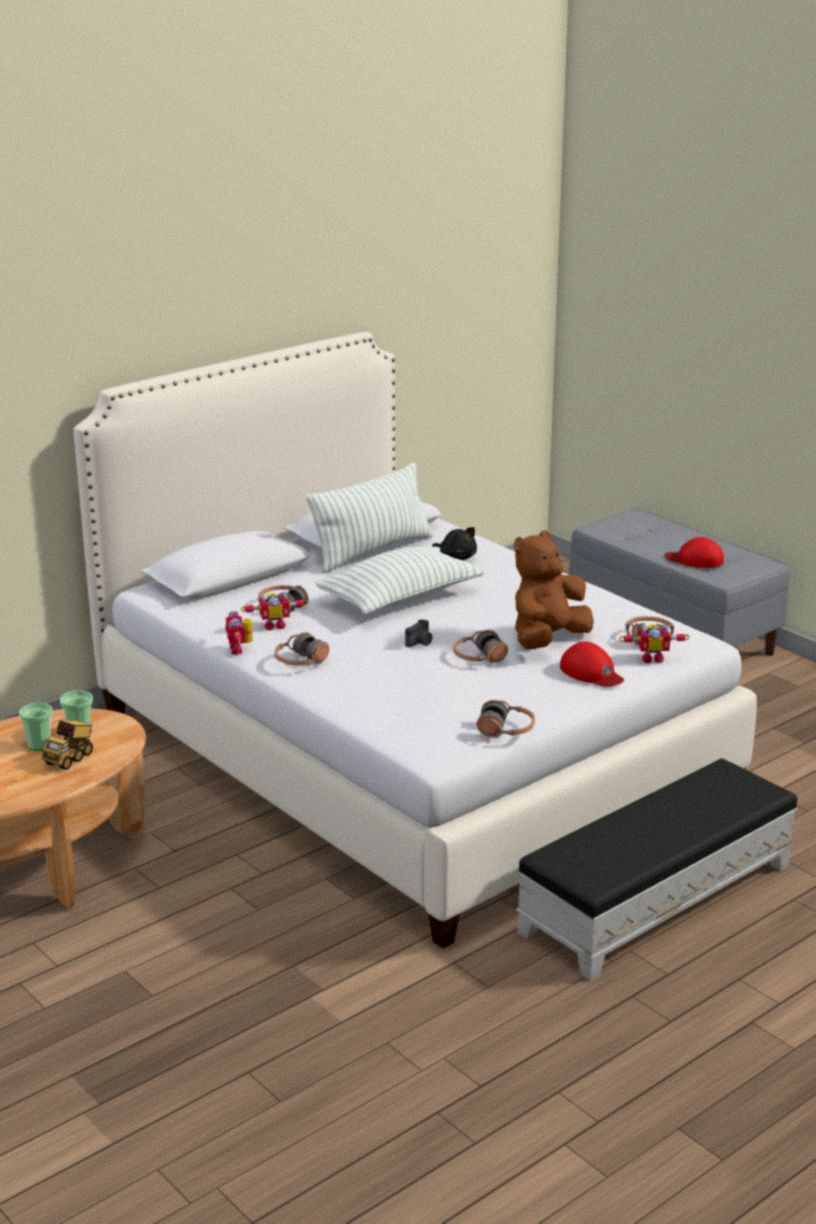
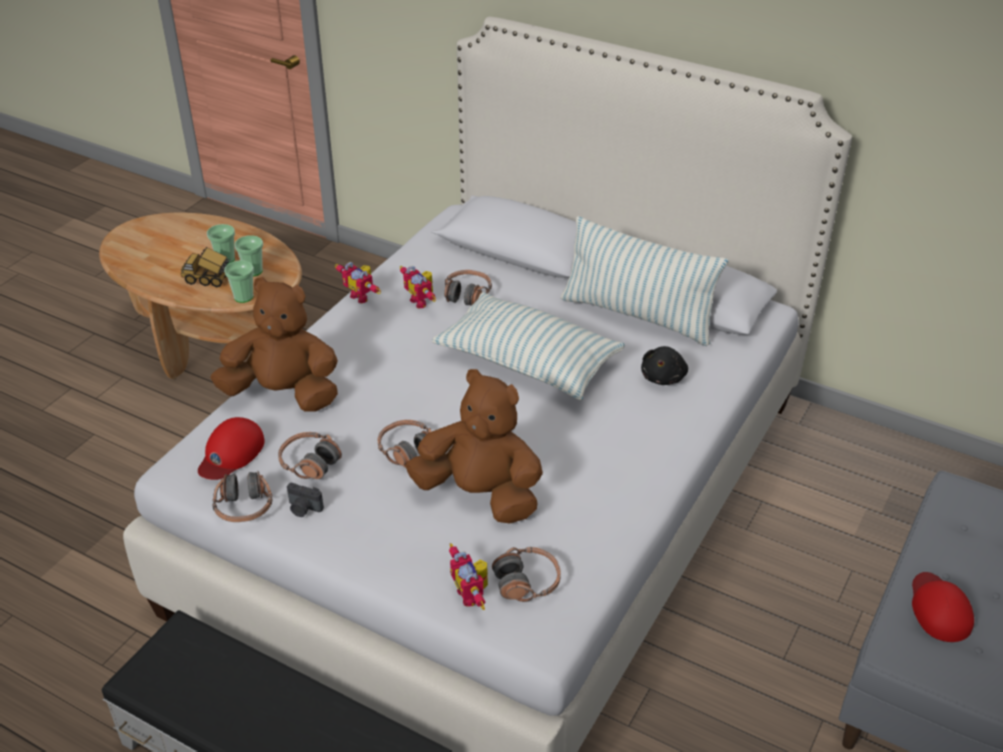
camera: 70 degrees right, 15 degrees up
(123, 742) = (243, 297): none -> cup
(240, 649) = (362, 296): toy robot -> toy robot turned 105 degrees counterclockwise
(301, 662) = (349, 336): headphones -> headphones (309, 463)
(362, 699) = (283, 393): none -> brown plush toy
(420, 643) = (423, 401): camera -> camera (303, 509)
(591, 673) = (407, 547): red cap -> red cap (231, 453)

